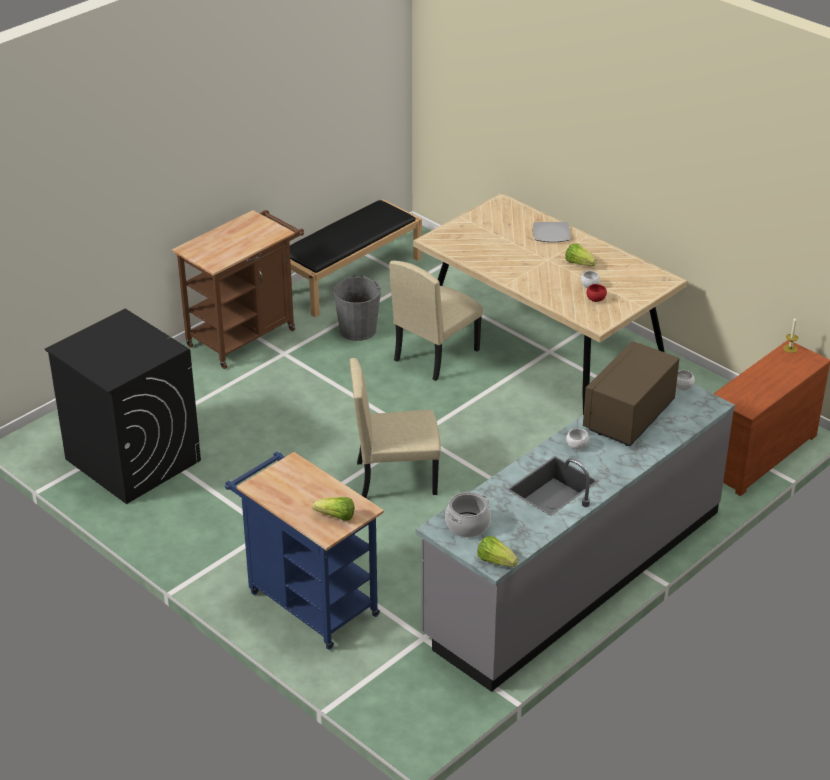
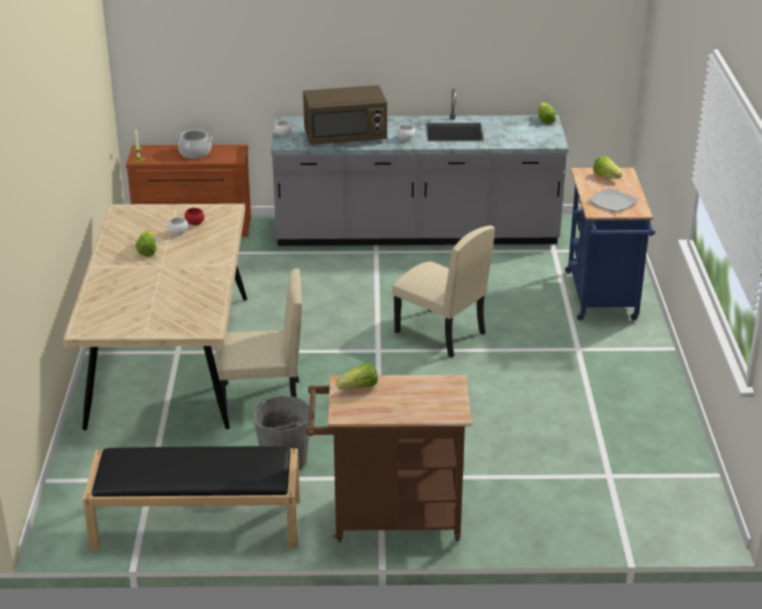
camera: 135 degrees left, 5 degrees down
(132, 459) = (631, 456): black washing machine -> none
(265, 234) = (359, 388): none -> lettuce
(467, 525) = (535, 137): cooking pot -> cooking pot (195, 153)
(551, 233) = (112, 282): plate -> plate (612, 202)

